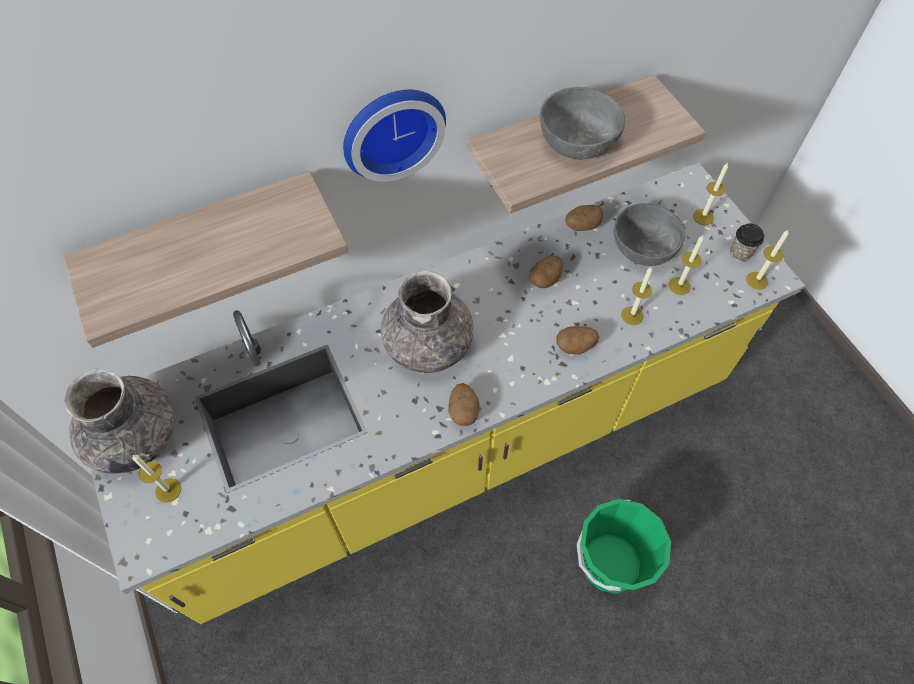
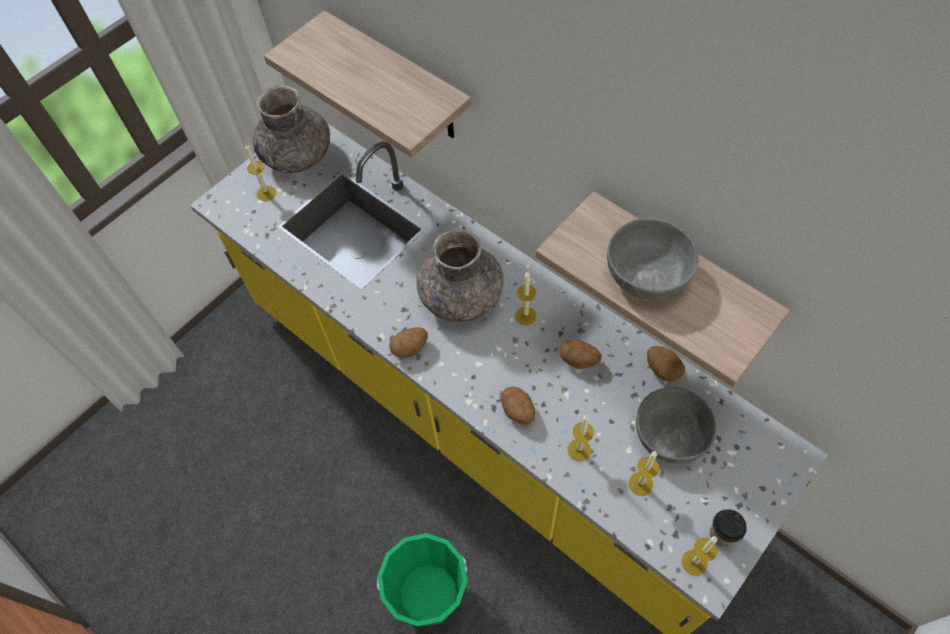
camera: 70 degrees right, 0 degrees up
(391, 129) = (533, 123): wall clock -> none
(703, 217) = (749, 481): candle -> candle (525, 316)

